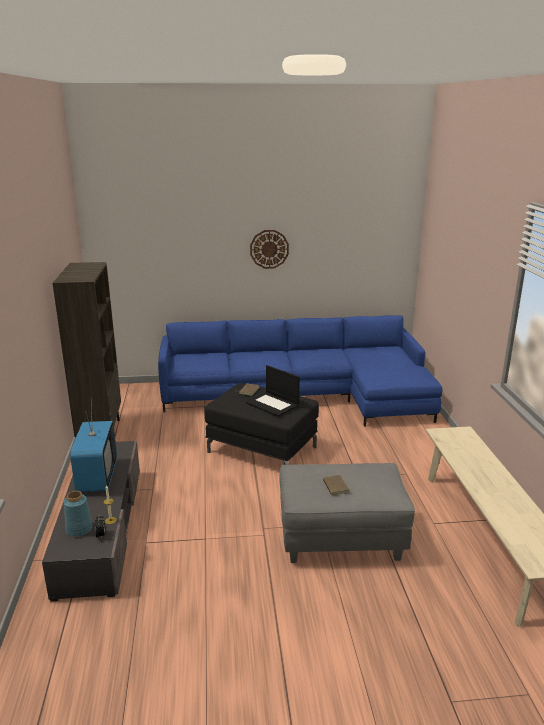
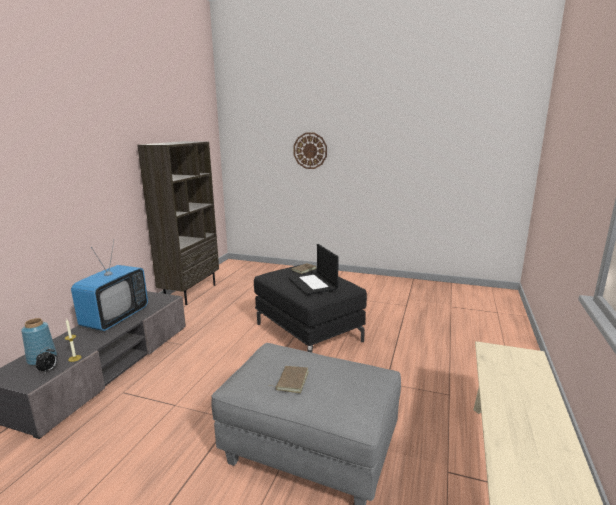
camera: 25 degrees right, 5 degrees down
(269, 249) = (373, 147): wall clock -> wall clock (310, 150)
(305, 395) = (390, 293): blue sofa -> none

